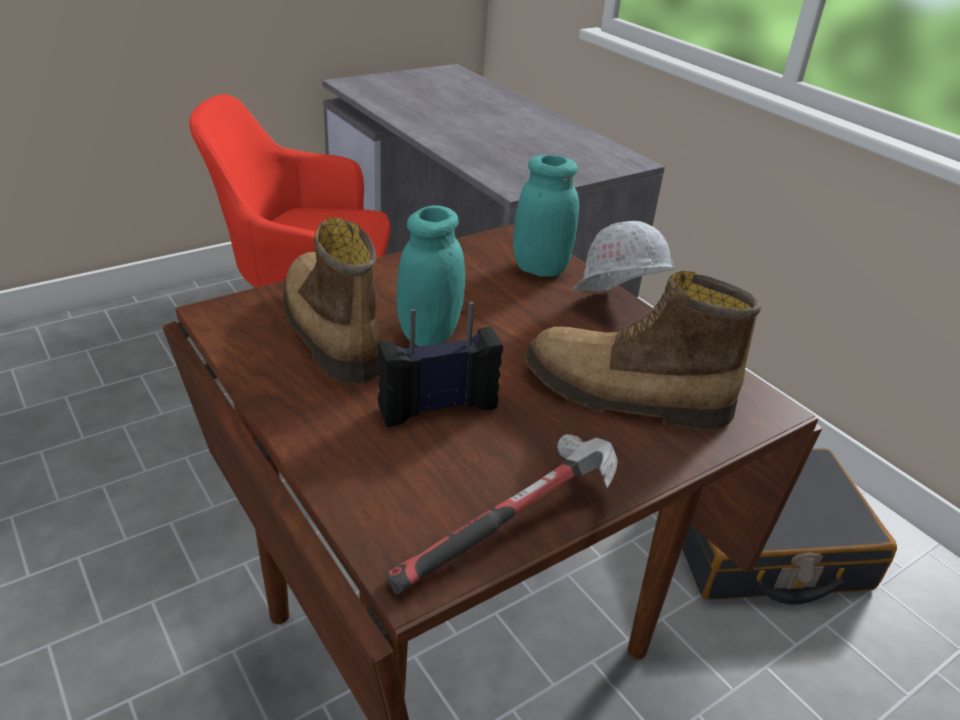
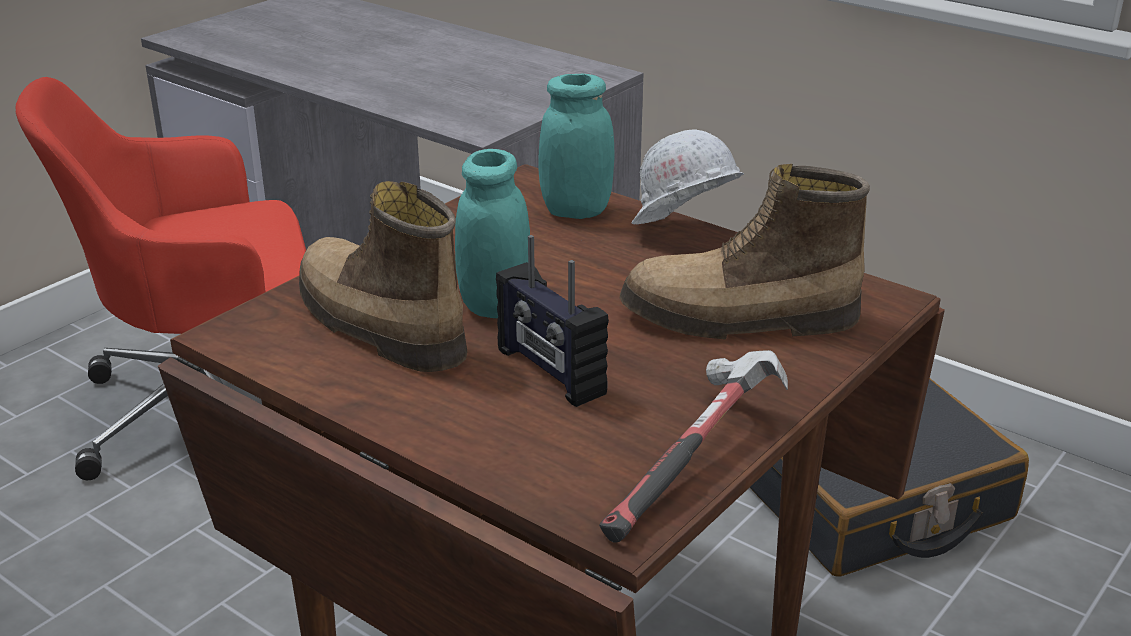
camera: 15 degrees left, 5 degrees down
(437, 406) = (549, 372): radio -> radio turned 90 degrees counterclockwise

